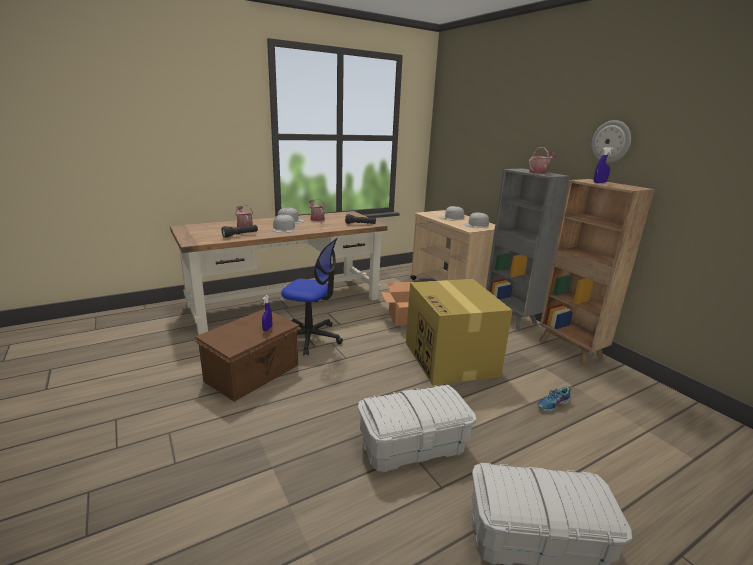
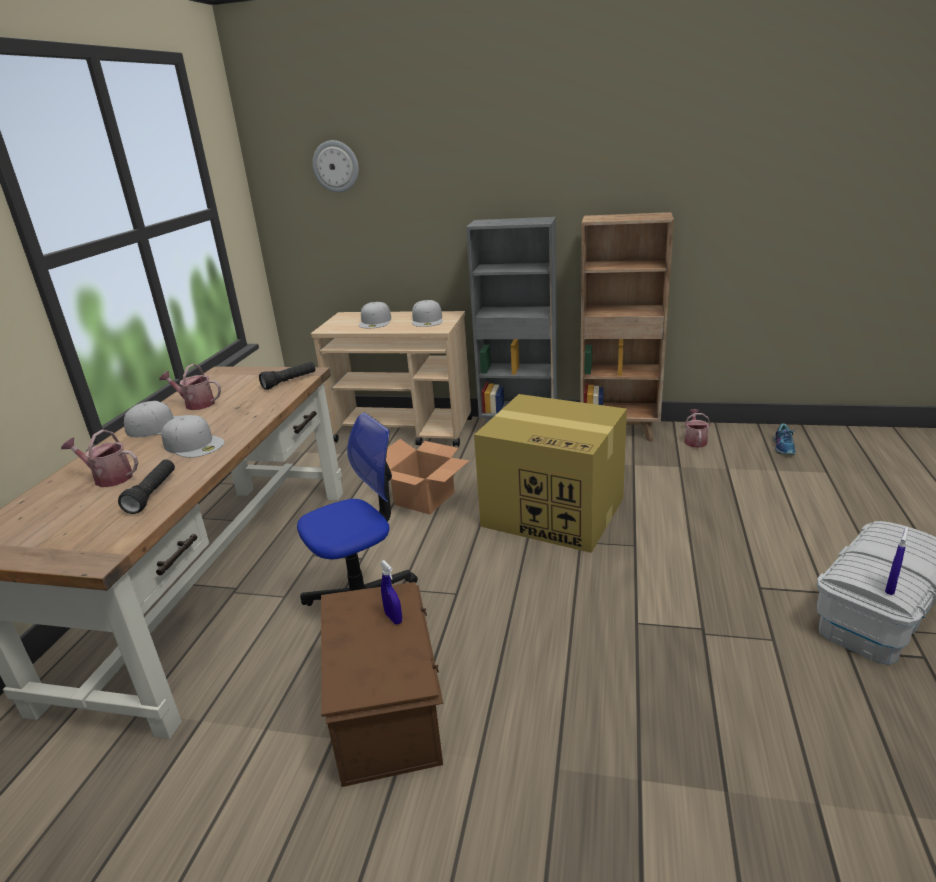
camera: 45 degrees left, 5 degrees up
(413, 445) = (689, 625): white storage box -> none
(539, 172) = (518, 221): watering can -> watering can (695, 441)
(553, 404) = (699, 495): shoe -> shoe (784, 447)
(599, 182) = (615, 217): blue spray bottle -> blue spray bottle (890, 588)
(611, 141) = (598, 163): wall clock -> wall clock (336, 166)

